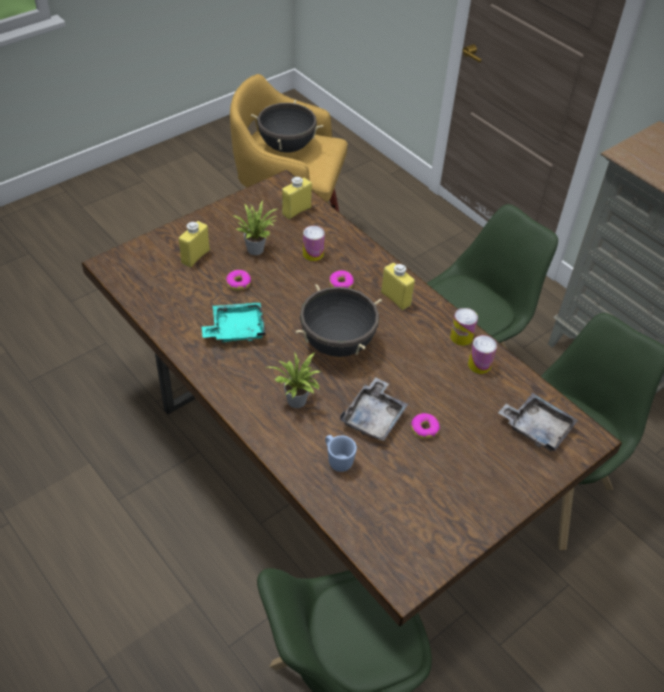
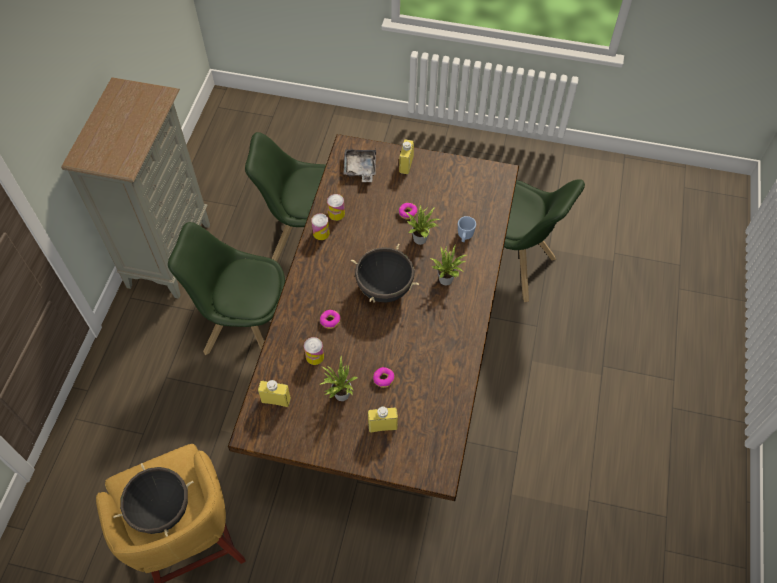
camera: 125 degrees left, 10 degrees up
(236, 329) = (424, 349): turquoise tray -> none
(374, 417) = (421, 238): grey tray -> potted plant
(395, 298) = (317, 283): yellow bottle -> yellow bottle (406, 165)

